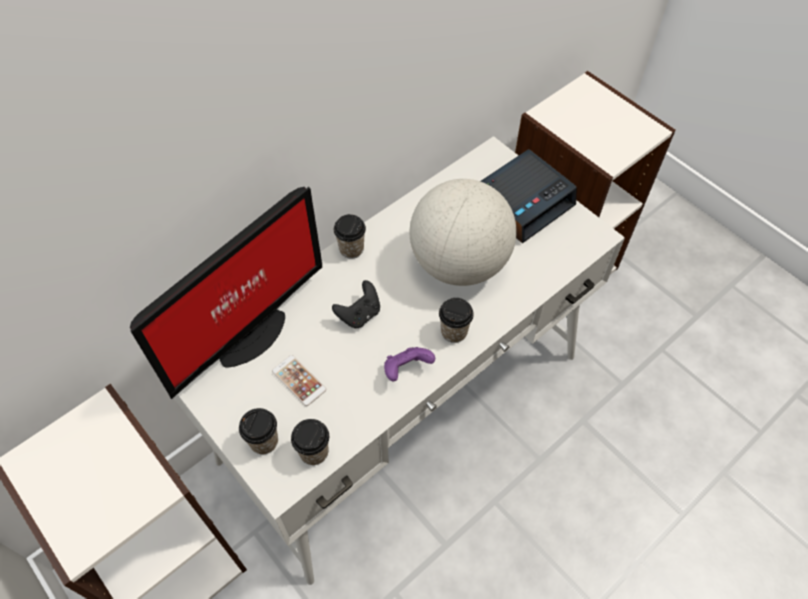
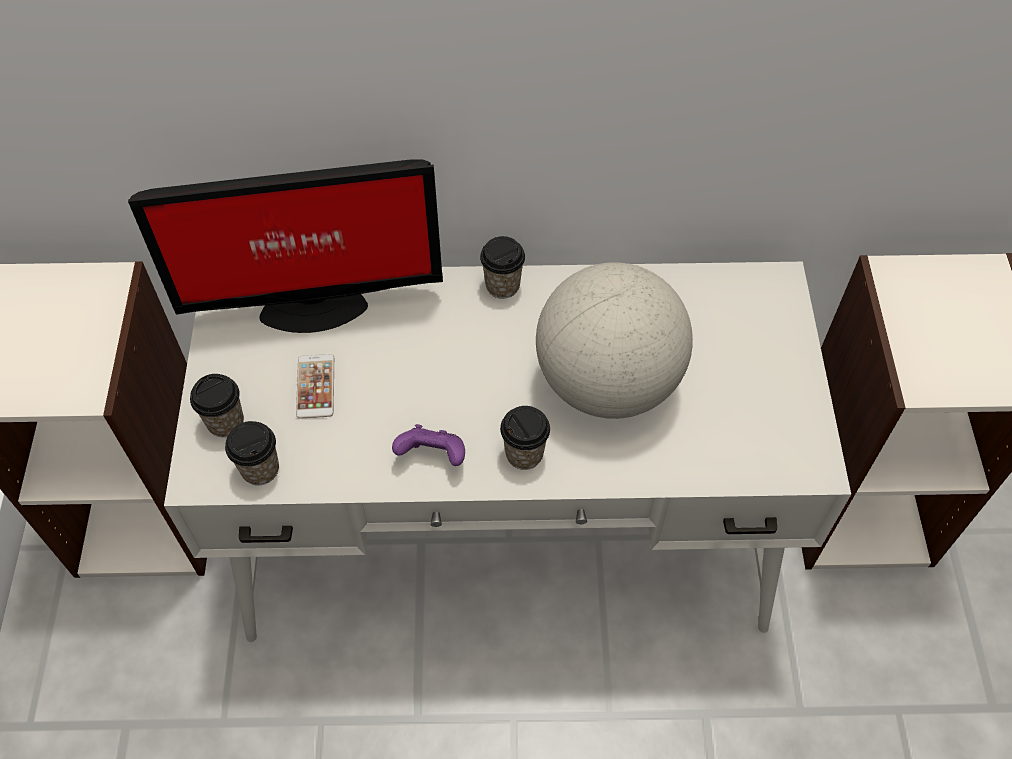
camera: 40 degrees right, 0 degrees up
(359, 314) = (442, 362): black game controller -> none
(522, 202) = (758, 363): alarm clock -> none

